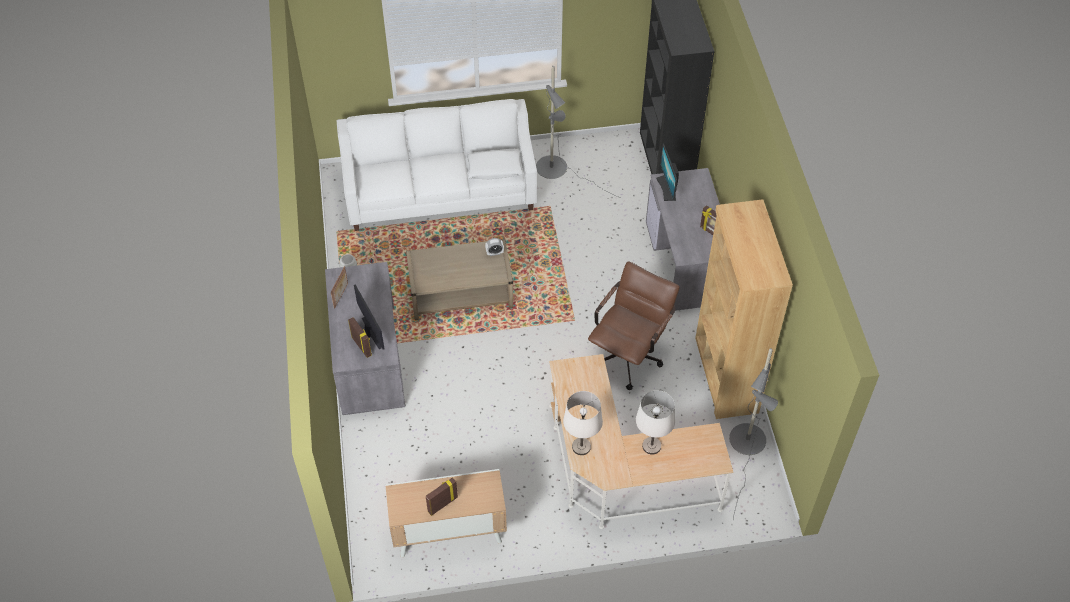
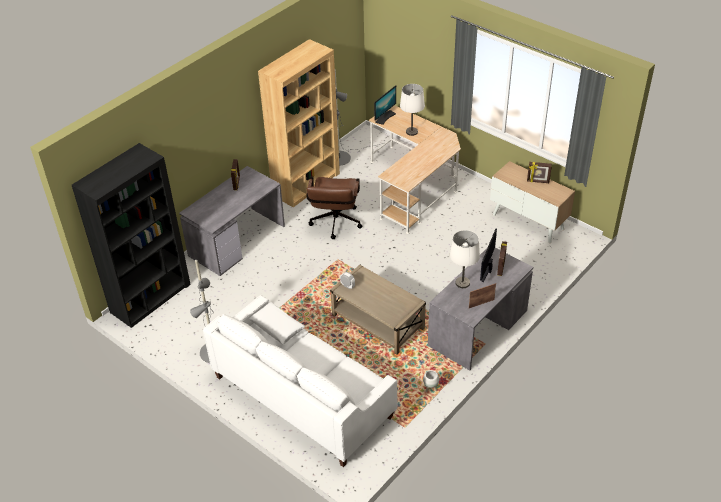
camera: 130 degrees left, 10 degrees down
(581, 447) = (444, 152): white table lamp -> white table lamp (462, 283)
(629, 354) = (335, 225): brown office chair -> brown office chair turned 75 degrees counterclockwise
(667, 188) = (217, 219): monitor -> monitor (384, 117)

